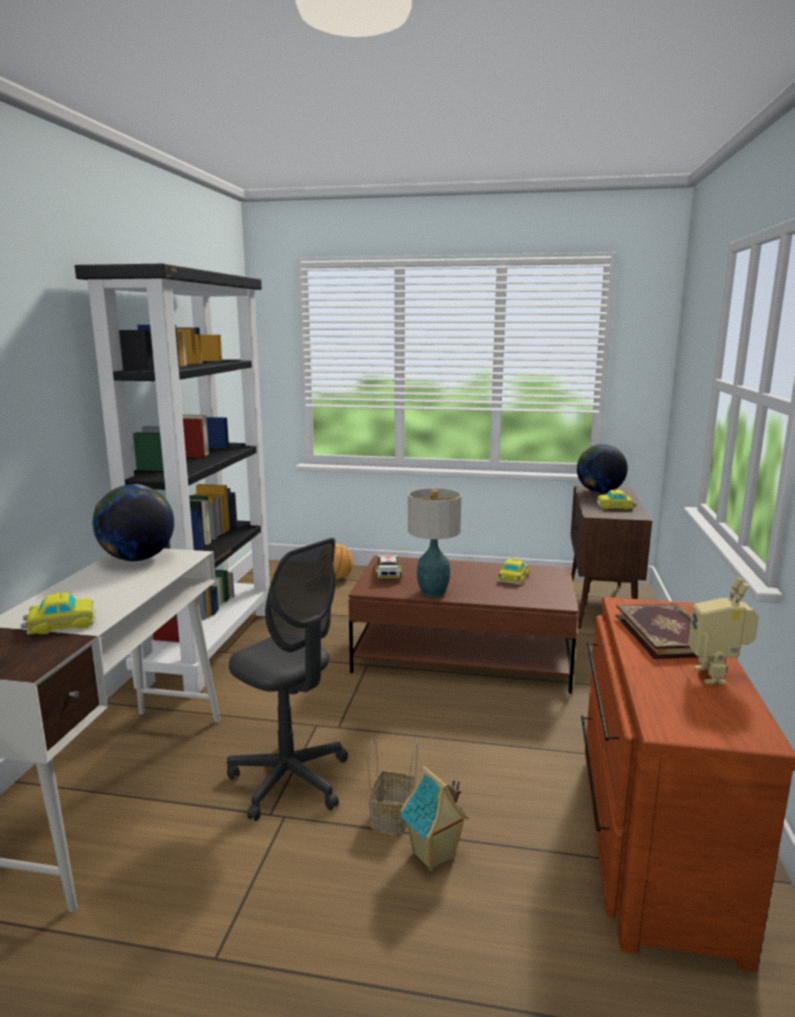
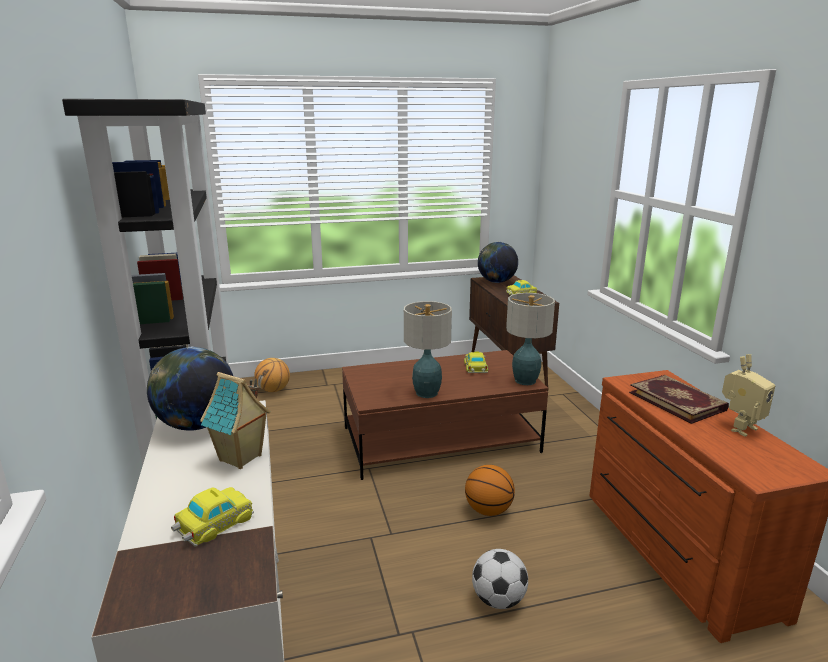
camera: 25 degrees left, 5 degrees up
(290, 780) = (390, 596): grey office chair -> none
(388, 572) = (371, 381): toy car -> none
(392, 817) = (498, 600): basket -> football
(433, 856) = (553, 621): toy house -> toy house (241, 458)
(457, 733) = (488, 510): none -> basketball
(557, 600) = (525, 381): none -> table lamp
(716, 676) = (739, 428): toy robot -> toy robot turned 105 degrees counterclockwise

